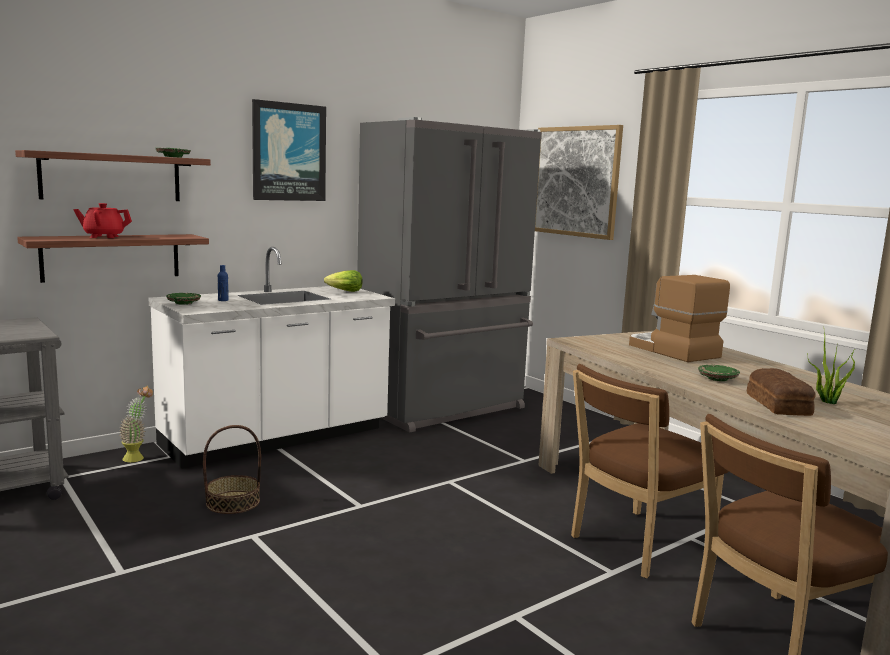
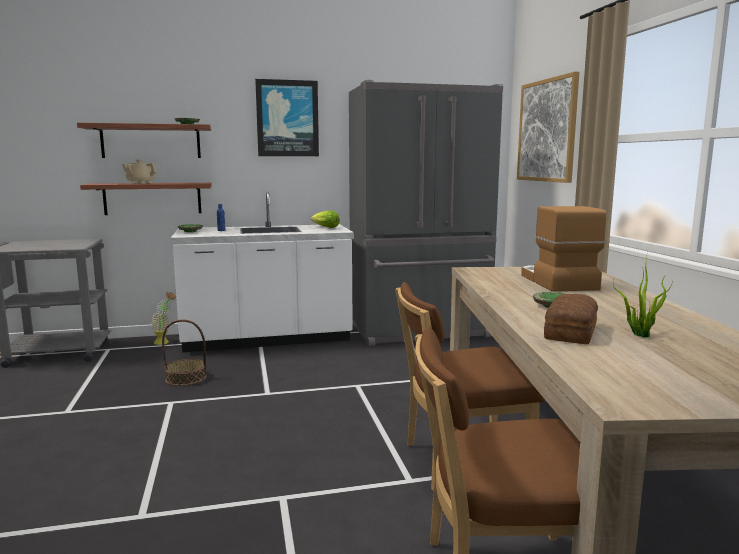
camera: 25 degrees right, 0 degrees up
(104, 237) = (140, 183): red teapot -> beige teapot

